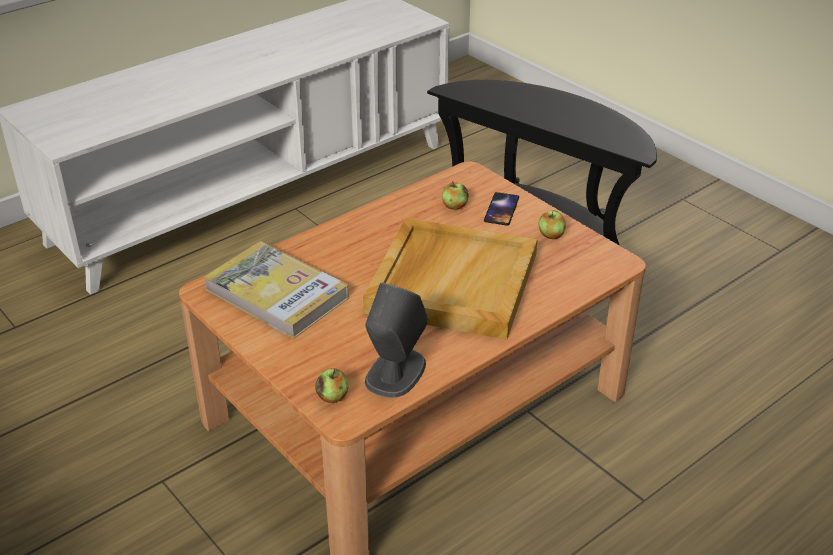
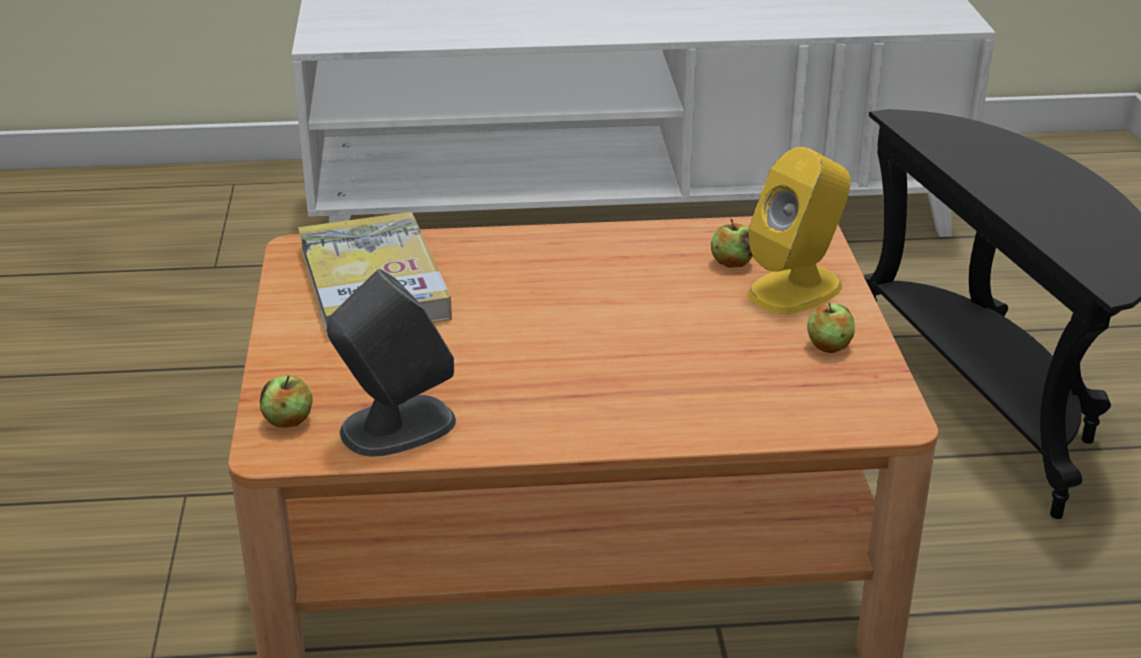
camera: 35 degrees right, 5 degrees down
(452, 281) = (609, 351): beige tray -> none
(501, 209) = (796, 289): phone -> yellow speaker

